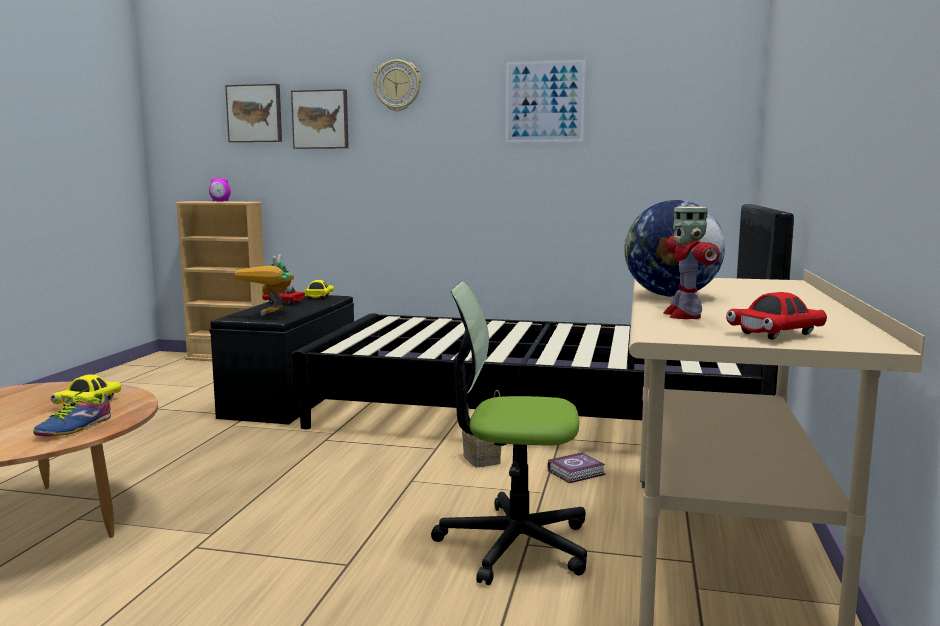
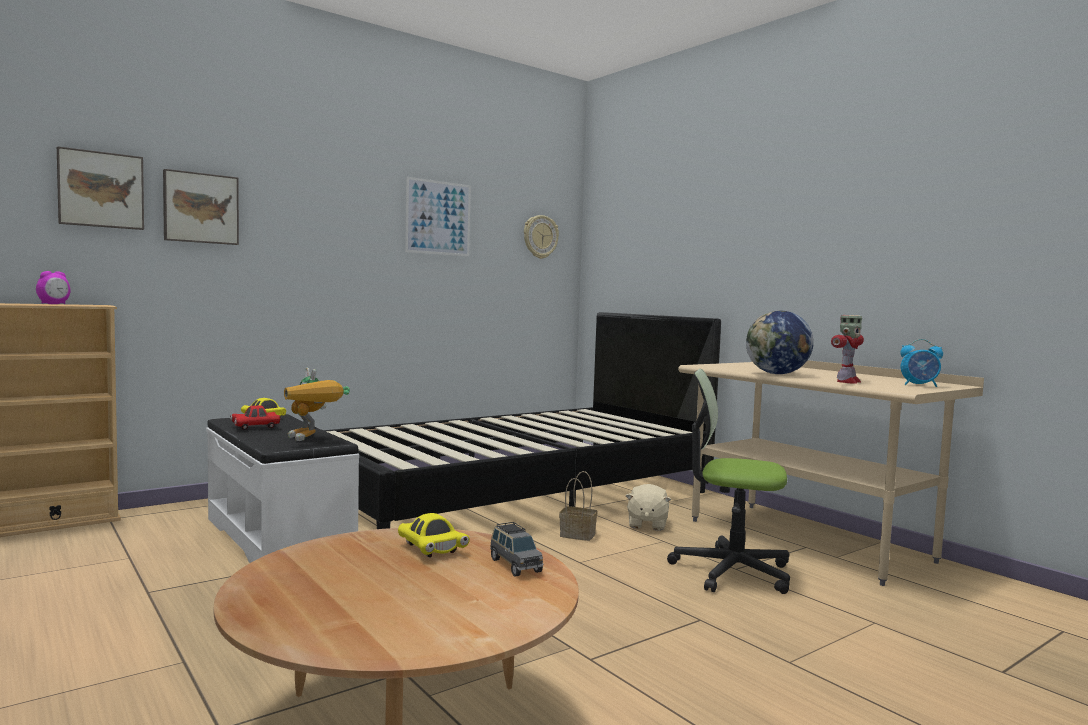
camera: 50 degrees left, 5 degrees down
(72, 427) = (515, 565): shoe -> grey toy car
(293, 396) = (279, 537): black bench -> white bench
(397, 85) = (297, 182): wall clock -> wall clock (540, 237)
(514, 544) = (731, 571): office chair -> office chair turned 60 degrees clockwise
(577, 472) = (646, 524): book -> beige plush toy
(683, 315) = (847, 382): toy robot -> toy robot turned 90 degrees counterclockwise
(776, 334) = (920, 385): red toy car -> alarm clock

